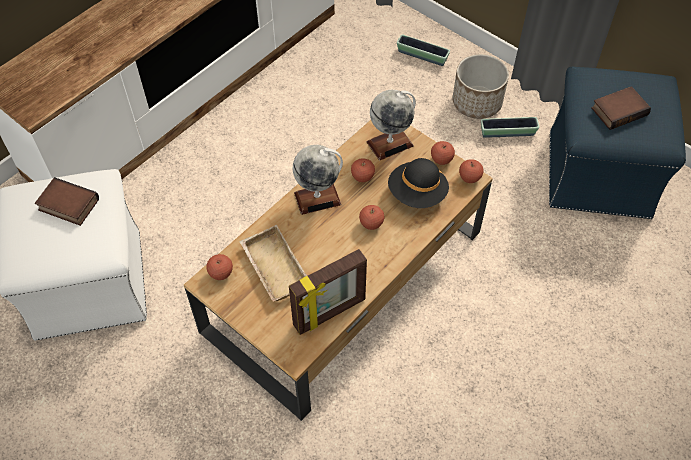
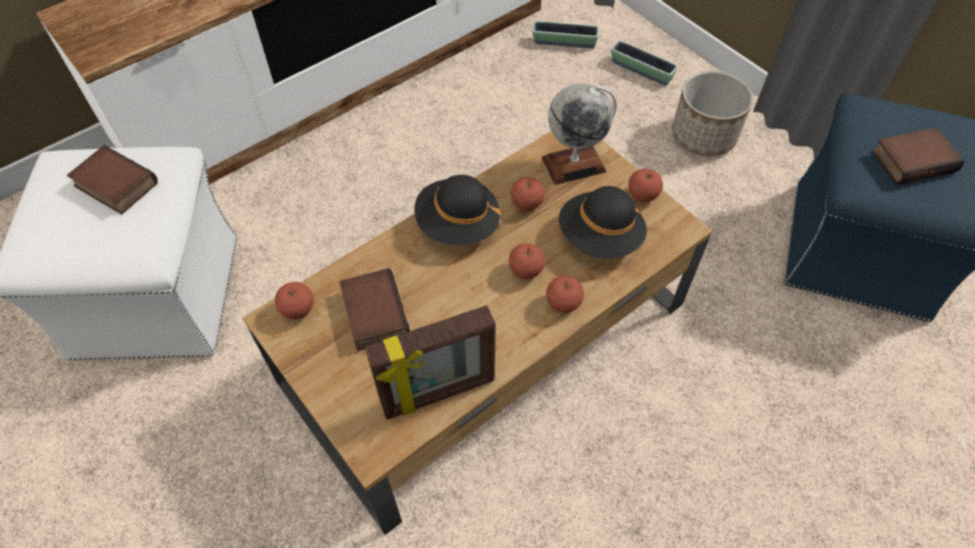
camera: 10 degrees right, 0 degrees up
(273, 267) = (372, 312): beige tray -> book
(317, 198) = (457, 224): globe -> black hat
(469, 178) = (679, 226): apple -> apple (563, 304)
(507, 132) = (739, 179): planter -> planter (564, 42)

